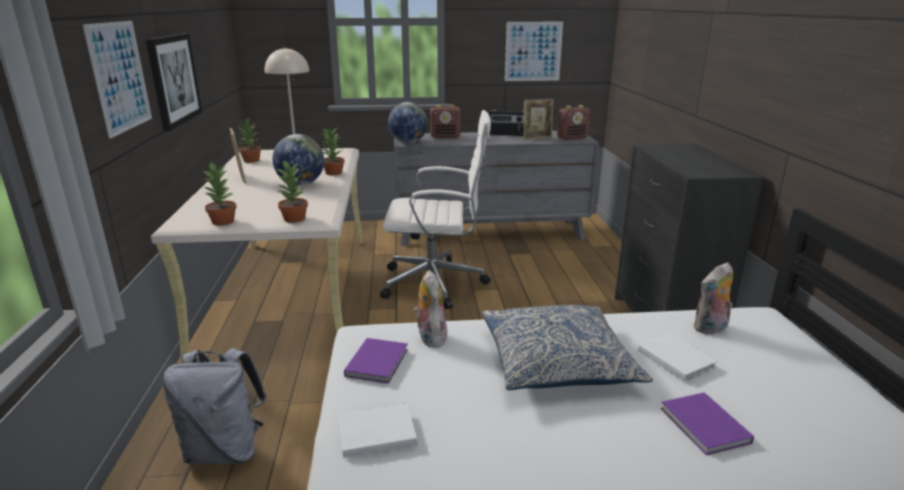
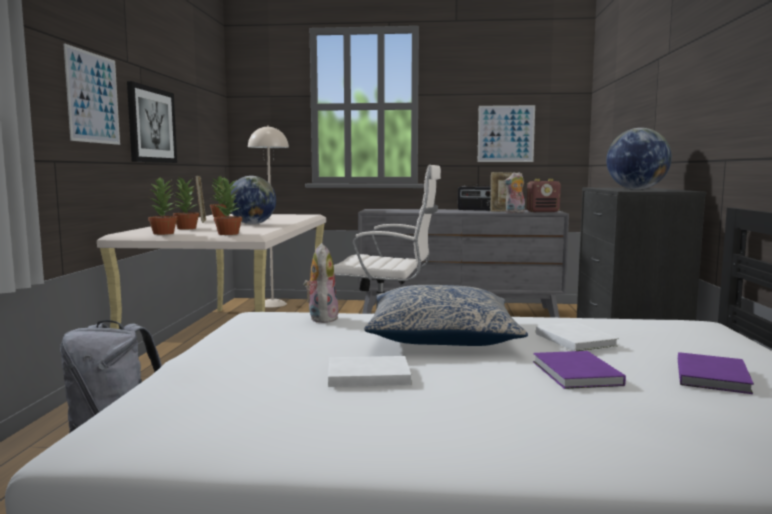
camera: 10 degrees right, 15 degrees down
(333, 173) = (288, 221): potted plant -> potted plant (186, 228)
(374, 432) = (222, 358): white book -> white book (366, 375)
(378, 362) = (259, 327): purple book -> purple book (713, 376)
(408, 142) = (374, 211): globe -> globe (636, 189)
(445, 137) = (413, 210): radio -> none
(710, 329) = (630, 327): plush toy -> plush toy (514, 212)

